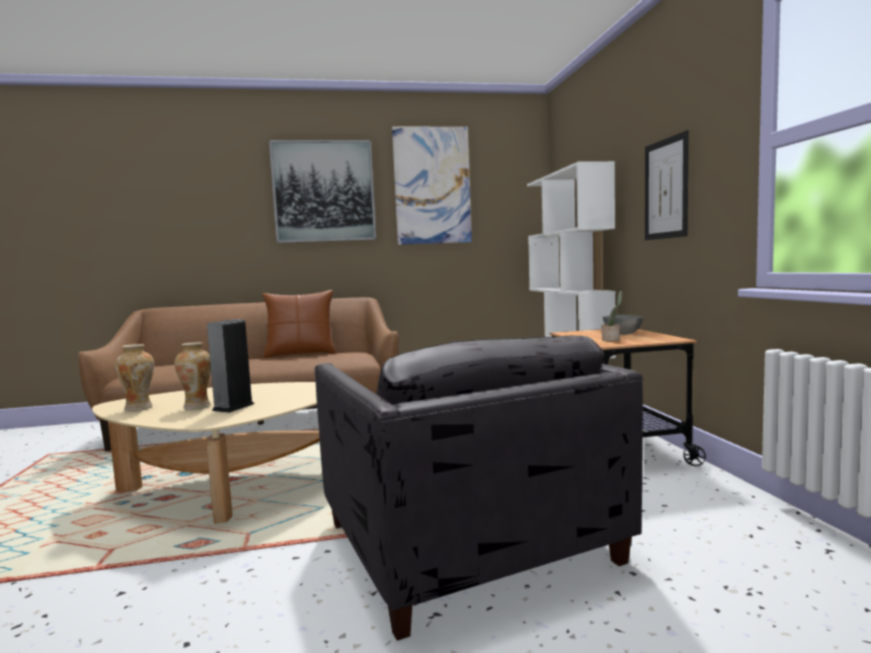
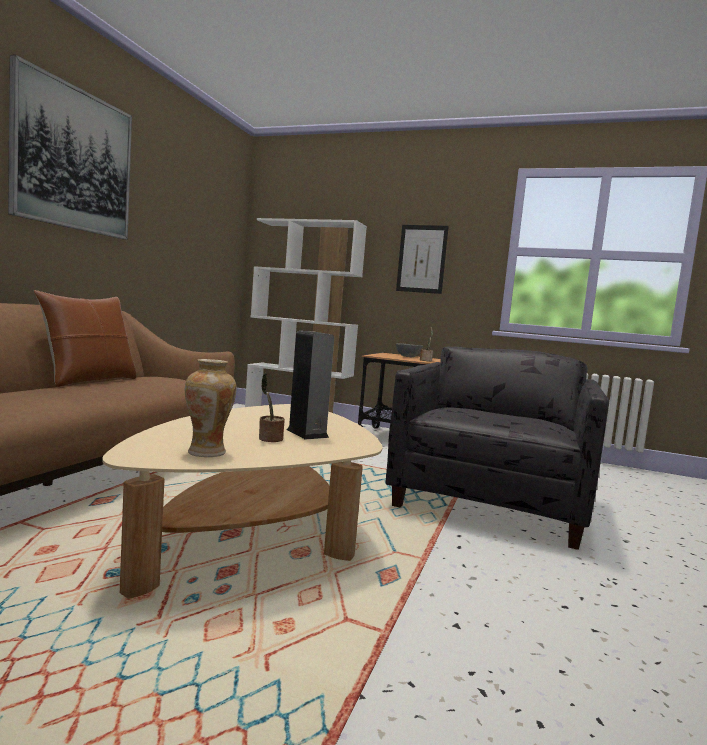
camera: 60 degrees left, 0 degrees up
(197, 406) = (269, 439): vase -> potted plant
(432, 185) = (175, 192): picture -> none
(468, 542) = (489, 501): grey armchair -> grey armchair turned 75 degrees counterclockwise

